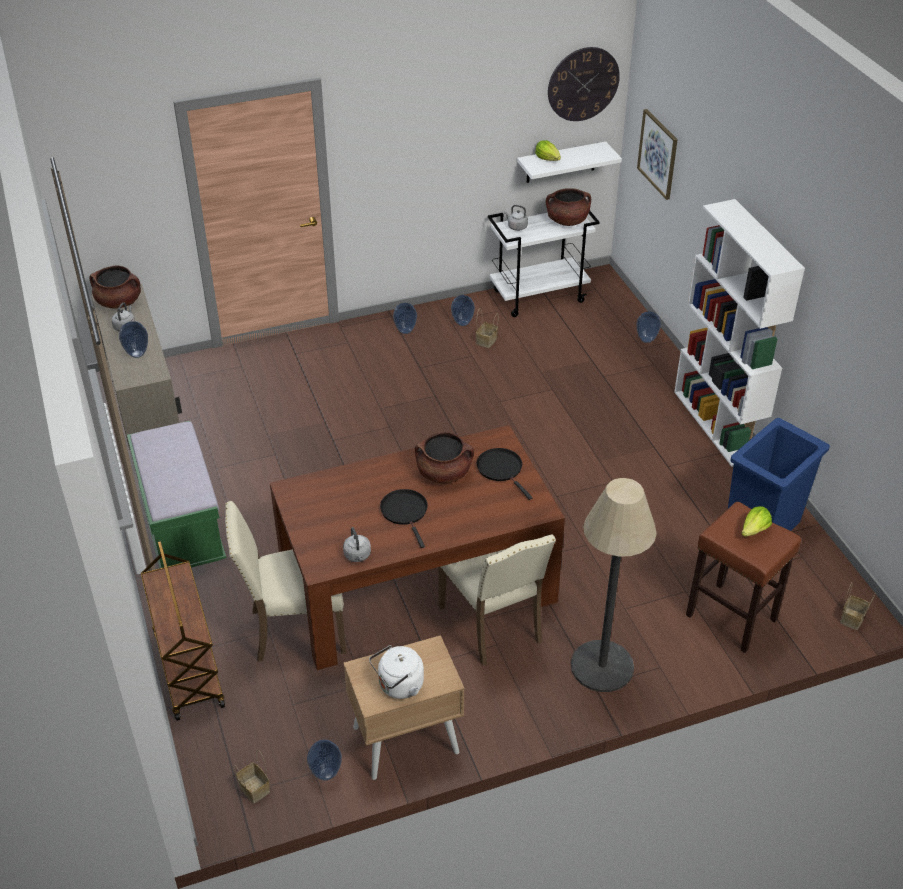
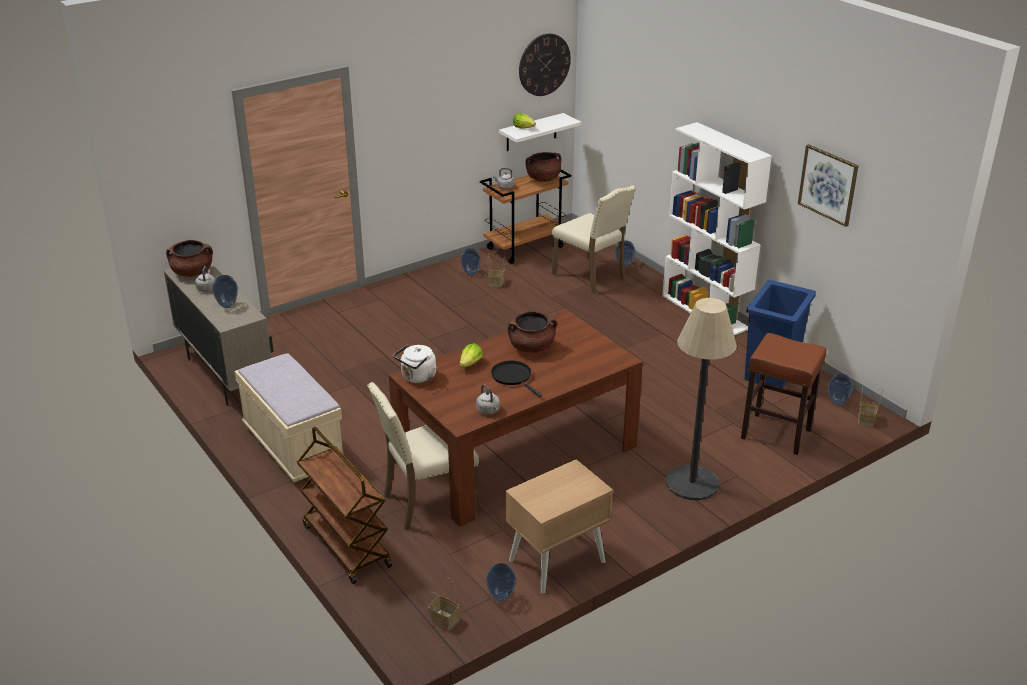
camera: 15 degrees left, 10 degrees down
(182, 526) = (293, 447): green bench -> beige bench
(398, 686) = (559, 498): white kettle -> white kettle (417, 378)
(405, 330) = (425, 284): vase -> vase (837, 402)
(493, 625) = (592, 470): beige chair -> beige chair (591, 277)
(501, 469) = (576, 338): black frying pan -> none
(539, 296) = (525, 247): white cart -> brown cart
(658, 154) = (614, 111): picture -> picture (828, 184)
(754, 530) = (790, 348): lettuce -> lettuce (470, 364)

